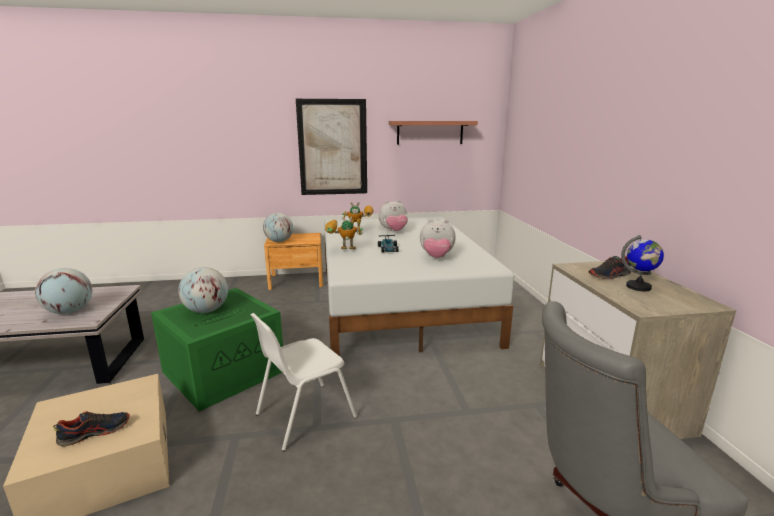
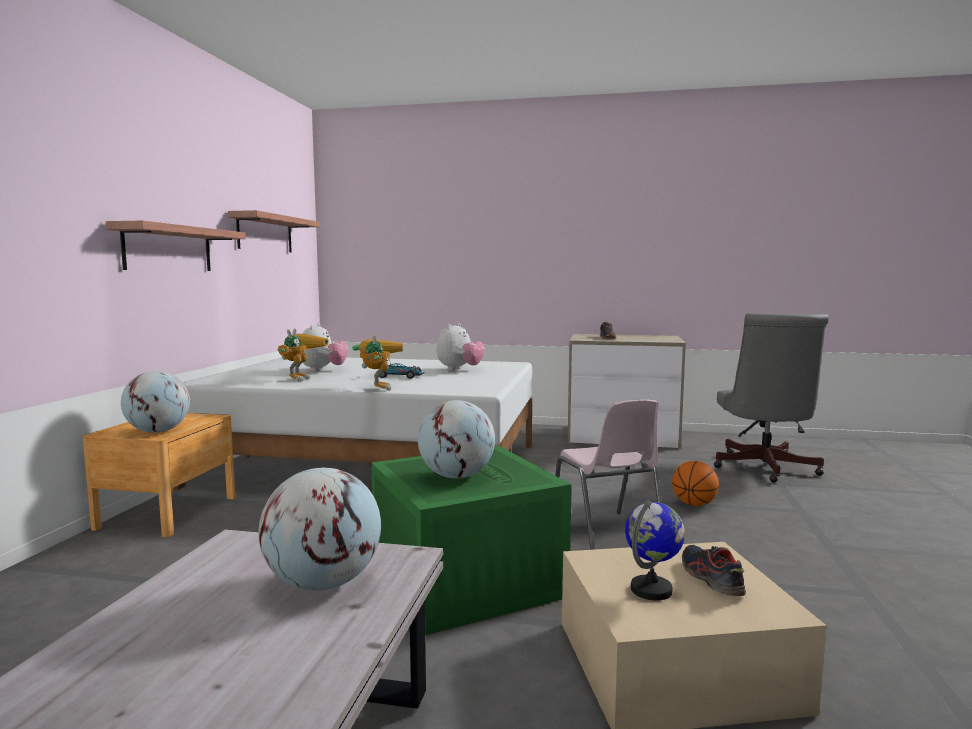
camera: 70 degrees left, 10 degrees down
(304, 415) = (606, 535): white chair -> pink chair
(333, 148) = (168, 249): picture -> shelf
(341, 251) = (377, 387): toy robot -> toy robot turned 150 degrees clockwise
(403, 465) = (694, 504): none -> basketball
(638, 287) = (633, 338): globe -> globe (652, 590)

